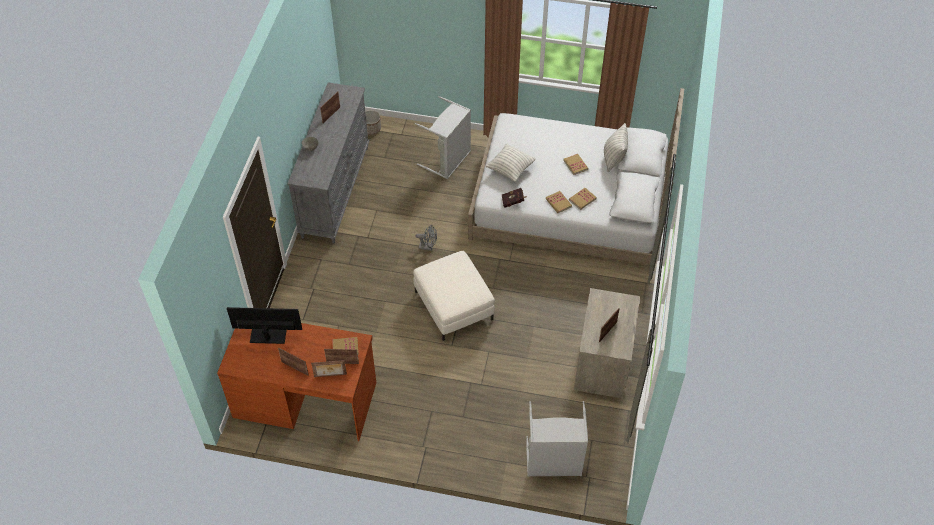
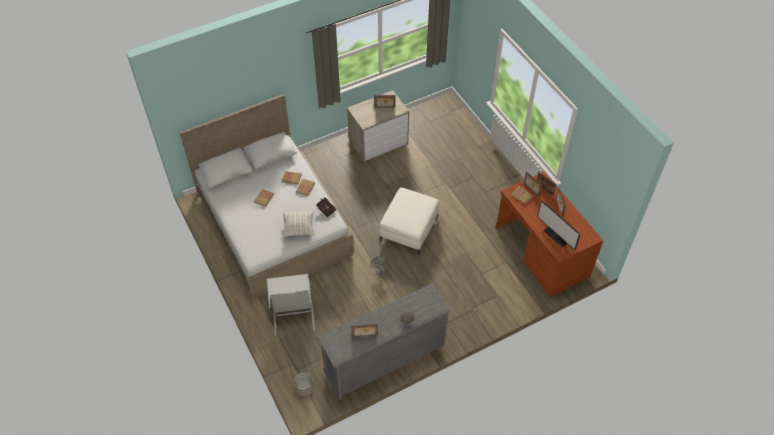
camera: 130 degrees left, 0 degrees up
(553, 463) = (457, 128): grey laundry basket -> none
(613, 159) = (240, 183): pillow -> none

